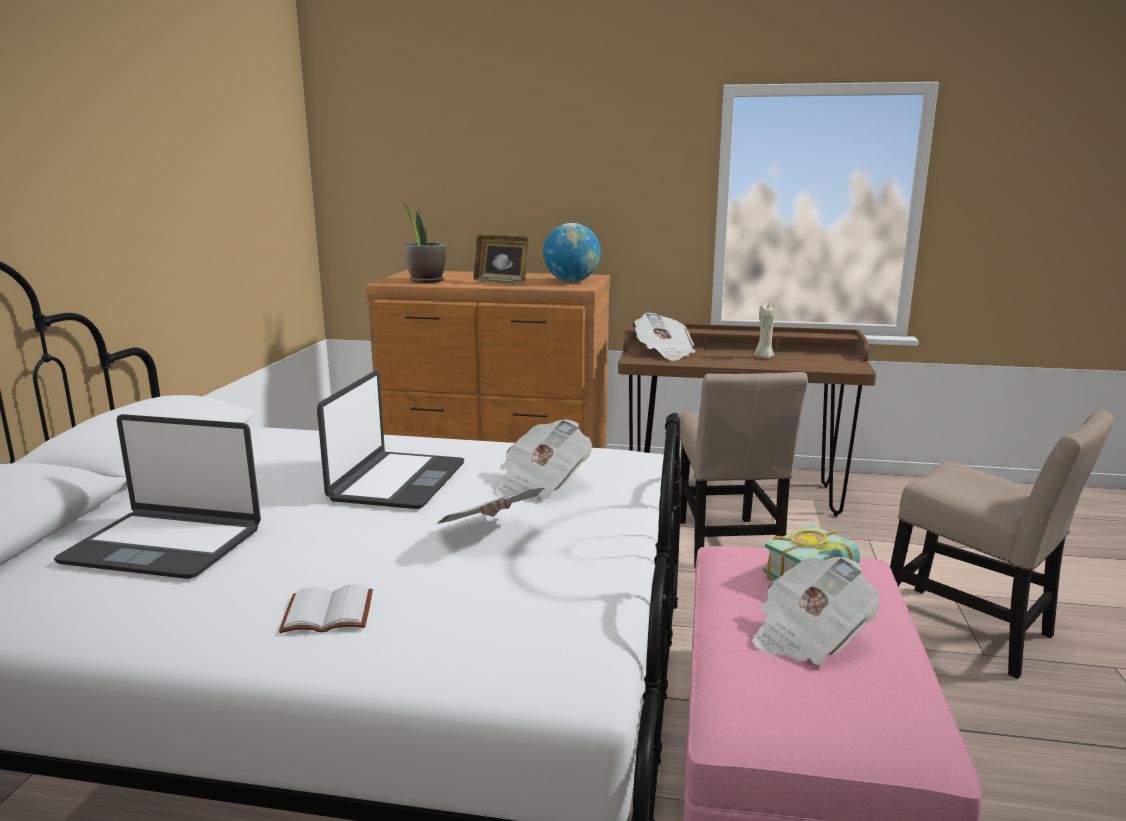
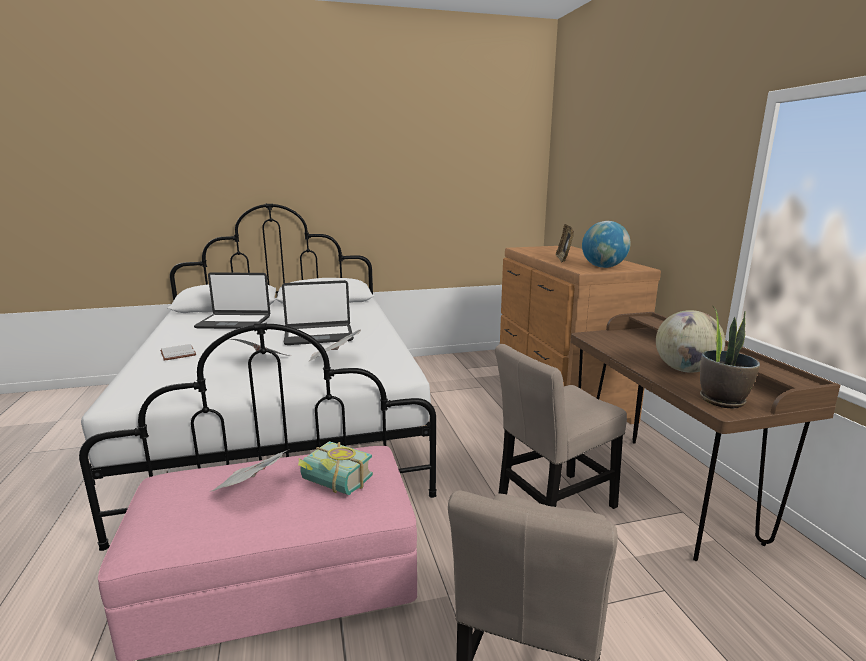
camera: 65 degrees right, 0 degrees up
(165, 545) = (234, 322): laptop -> laptop turned 75 degrees counterclockwise
(426, 281) = (536, 251): potted plant -> potted plant (722, 400)
(664, 353) = (624, 340): newspaper -> none
(763, 357) = (685, 370): beige candle -> globe

